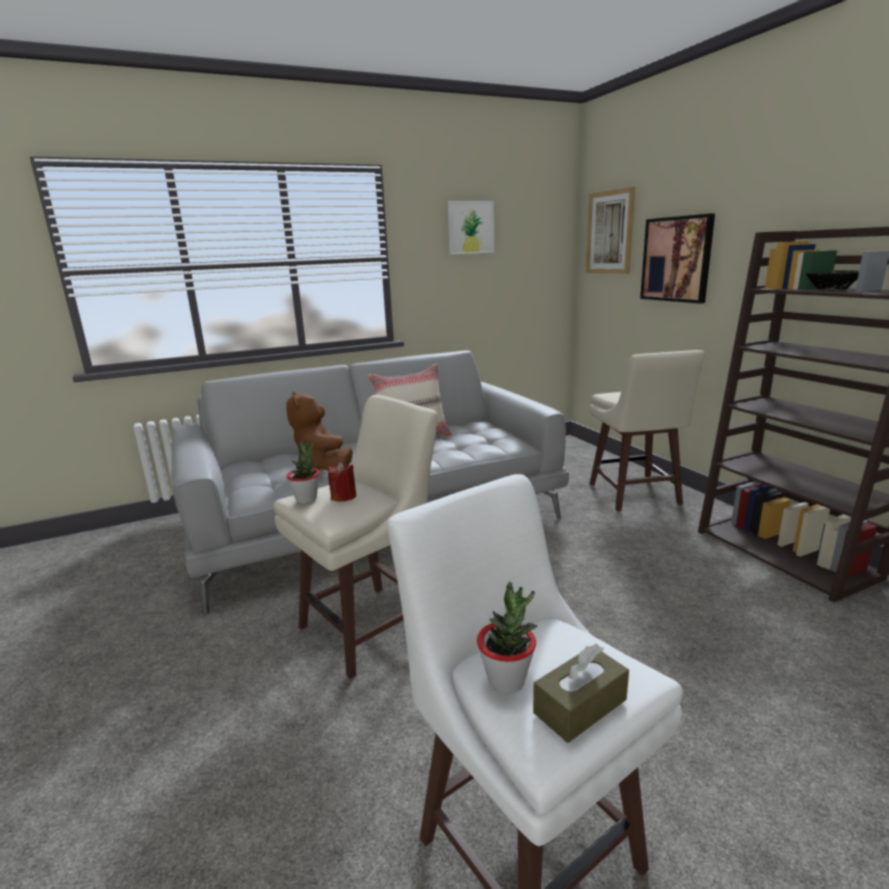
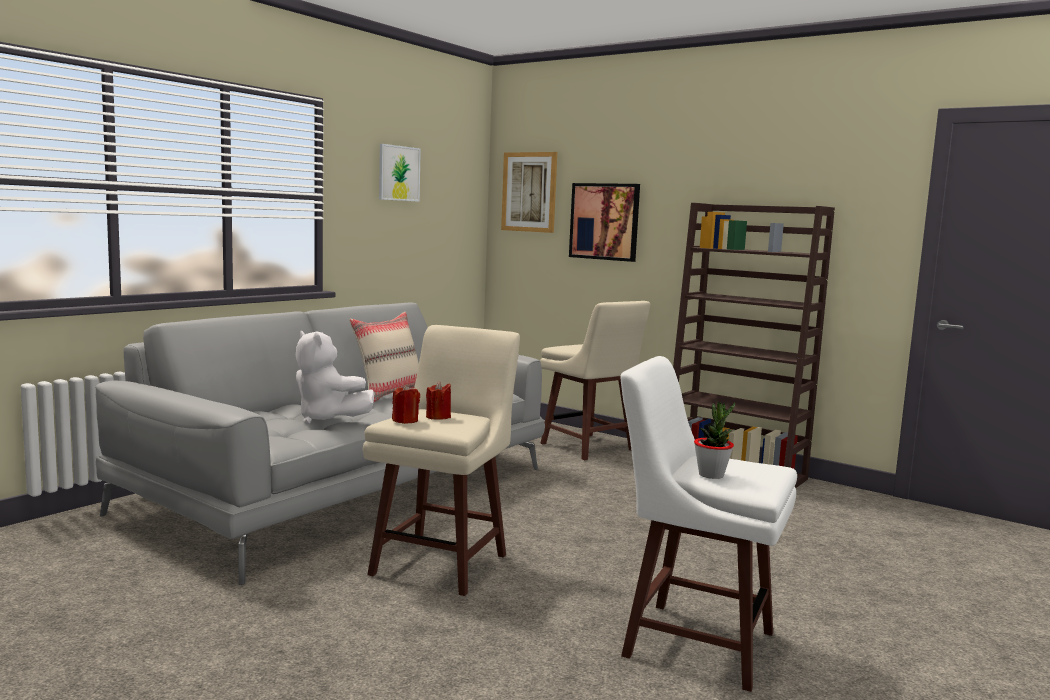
camera: 30 degrees left, 10 degrees down
(306, 499) = (405, 421): potted plant -> red candle
(324, 468) = (327, 419): brown plush toy -> white plush toy
(580, 706) = (761, 477): brown tissue box -> none
(830, 289) = (749, 250): black bowl -> none

